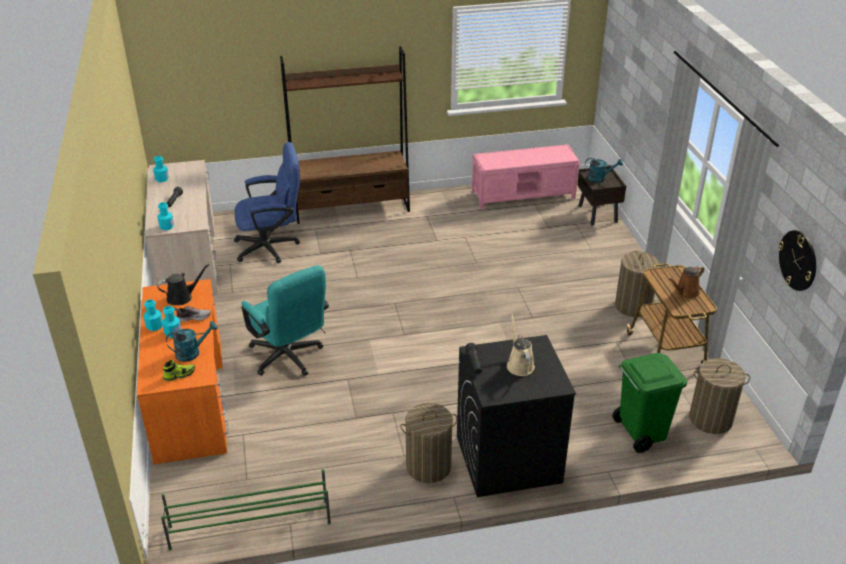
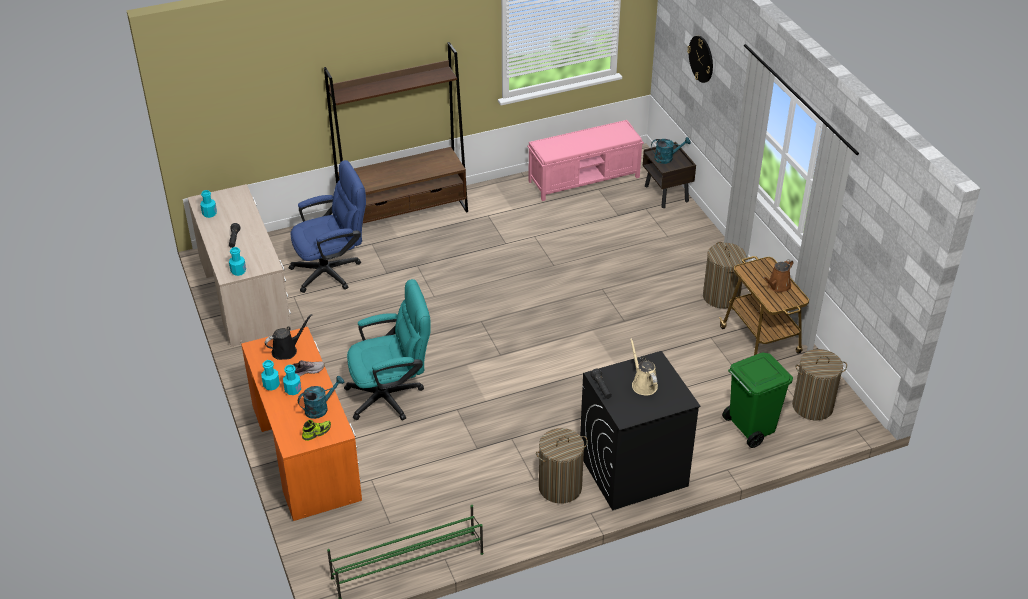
camera: 10 degrees left, 5 degrees up
(289, 359) = (392, 395): turquoise office chair -> turquoise office chair turned 60 degrees counterclockwise
(798, 260) = (883, 256): wall clock -> wall clock (701, 59)

